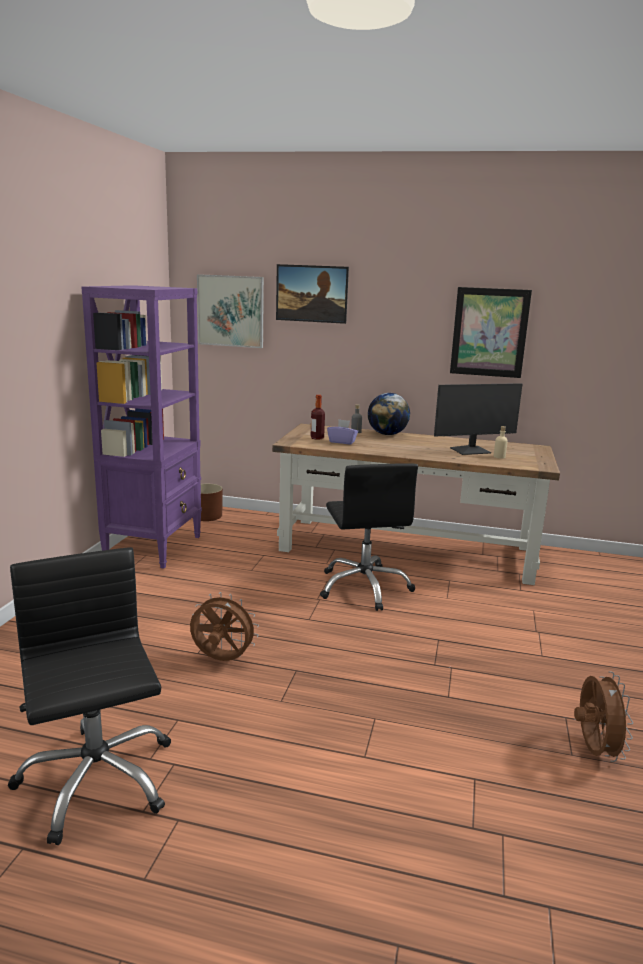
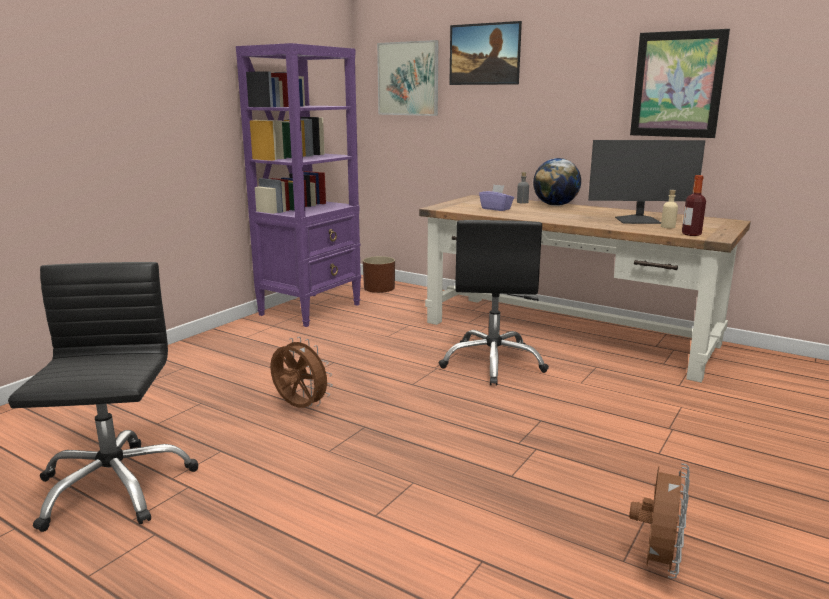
camera: 20 degrees right, 0 degrees up
(317, 438) = (473, 205): bottle -> bottle (691, 234)

